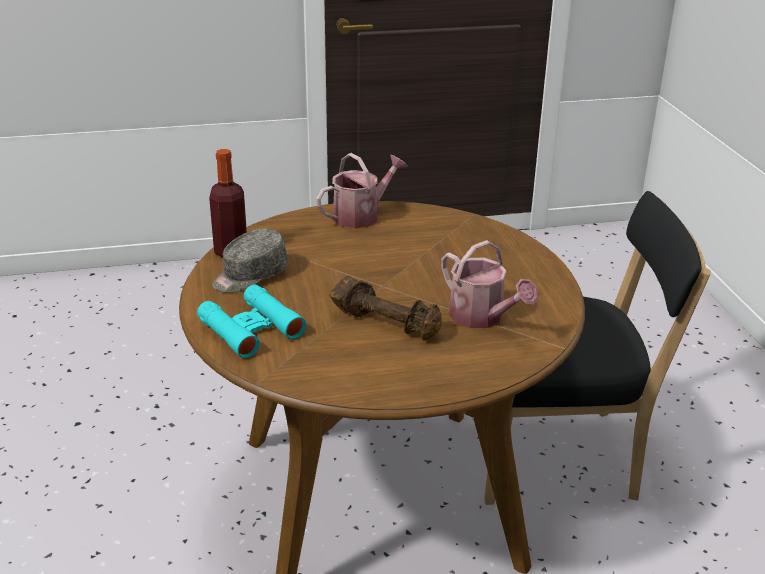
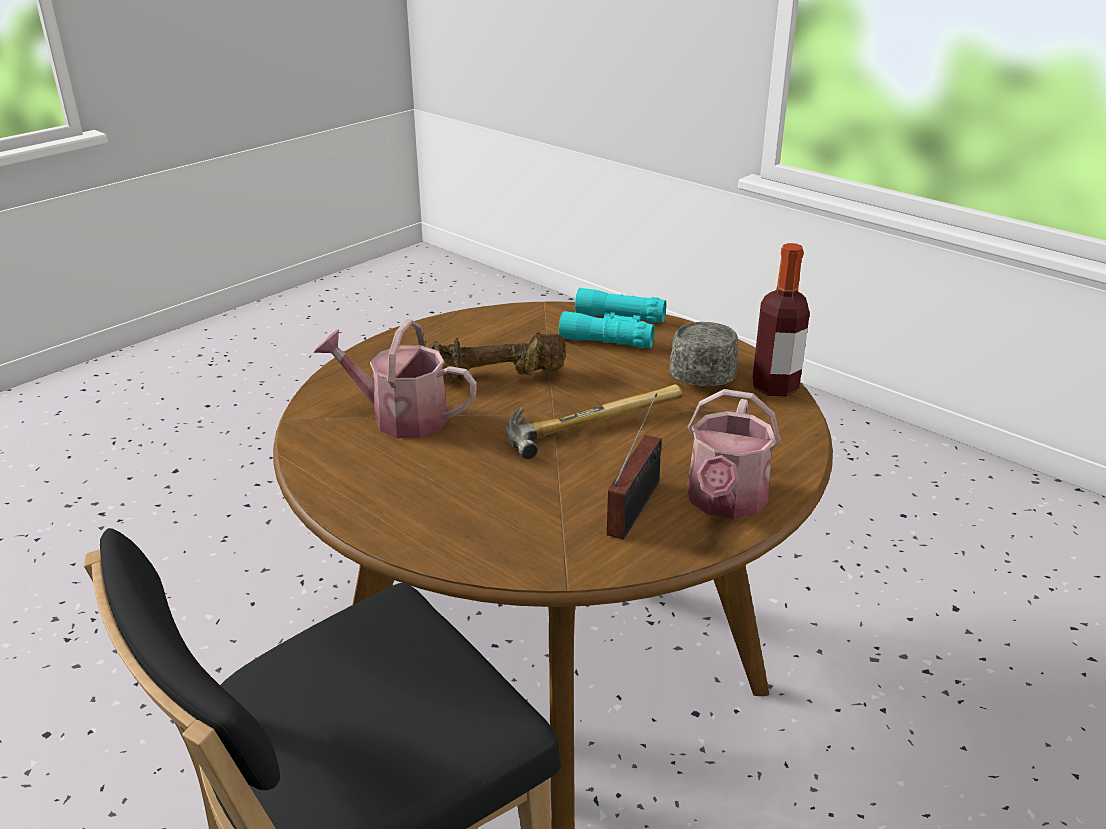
camera: 145 degrees right, 0 degrees up
(367, 272) = (590, 421): none -> hammer
(403, 228) = (637, 505): none -> radio

